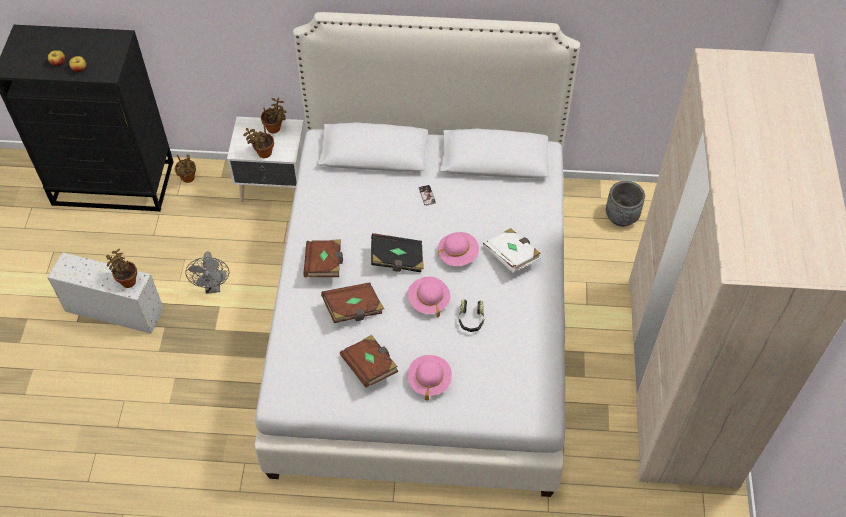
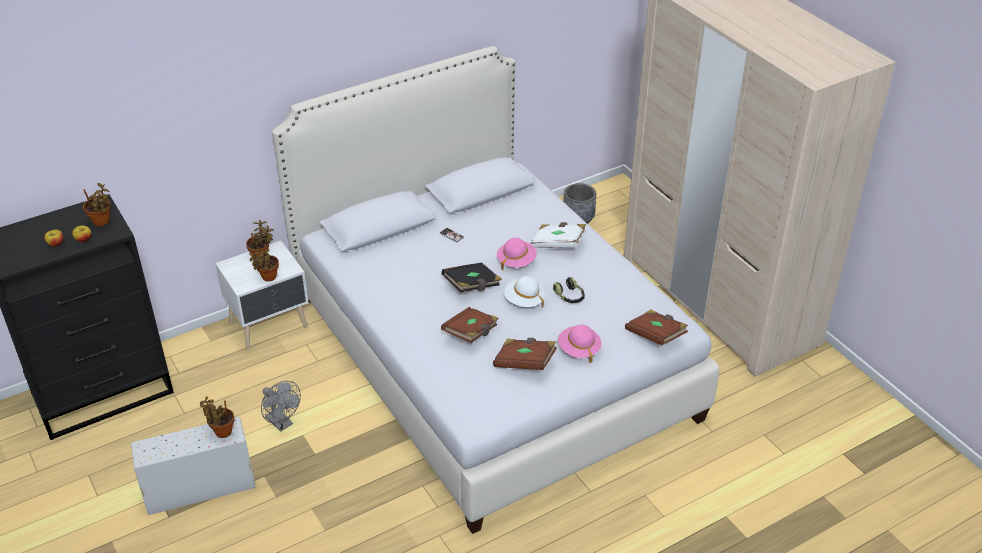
camera: 35 degrees left, 15 degrees down
(188, 179) = (179, 356): potted plant -> potted plant (102, 222)
(324, 265) = (415, 316): brown book -> brown book (655, 335)
(428, 301) = (524, 300): pink hat -> white hat

